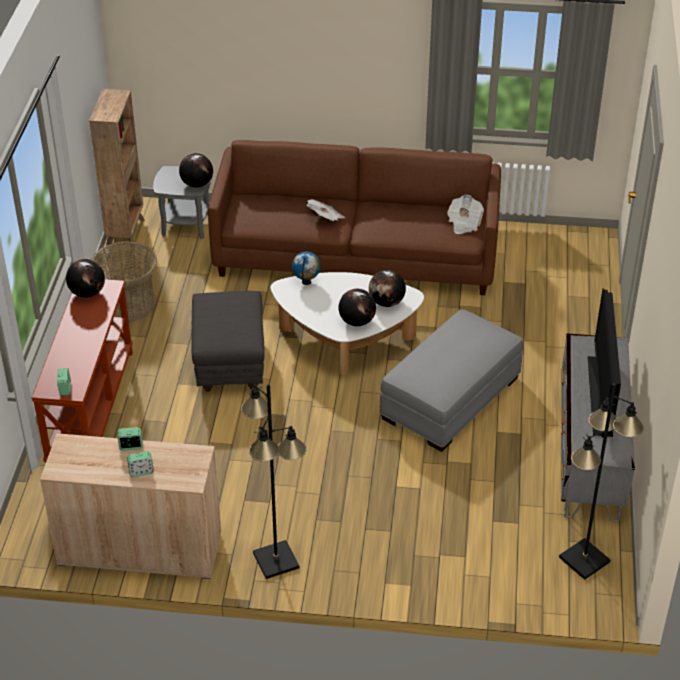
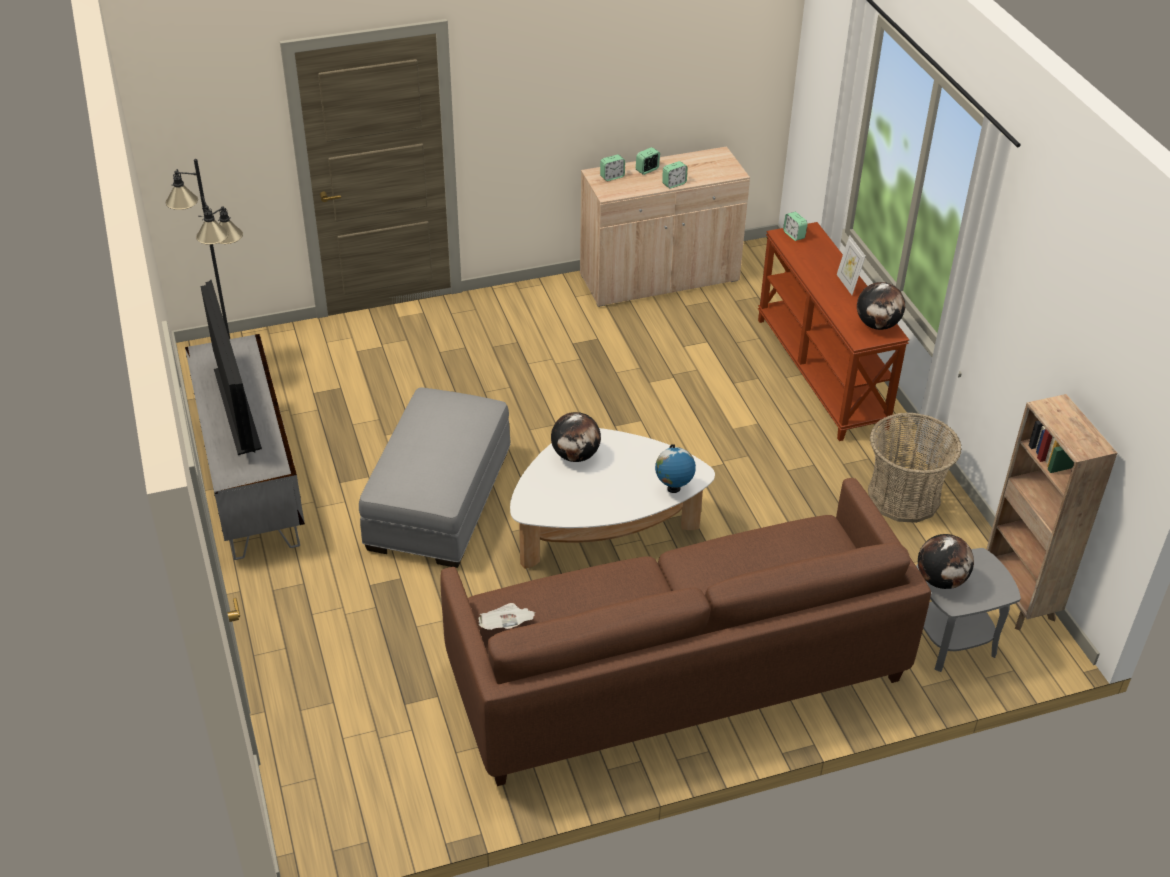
camera: 155 degrees right, 0 degrees up
(72, 331) = (847, 284): none -> picture frame
(180, 473) = (612, 177): none -> alarm clock
(229, 364) = (720, 461): grey ottoman -> none
(276, 560) = (533, 303): black floor lamp -> none
(325, 218) = (710, 570): newspaper -> none
(386, 302) = (554, 491): globe -> none

